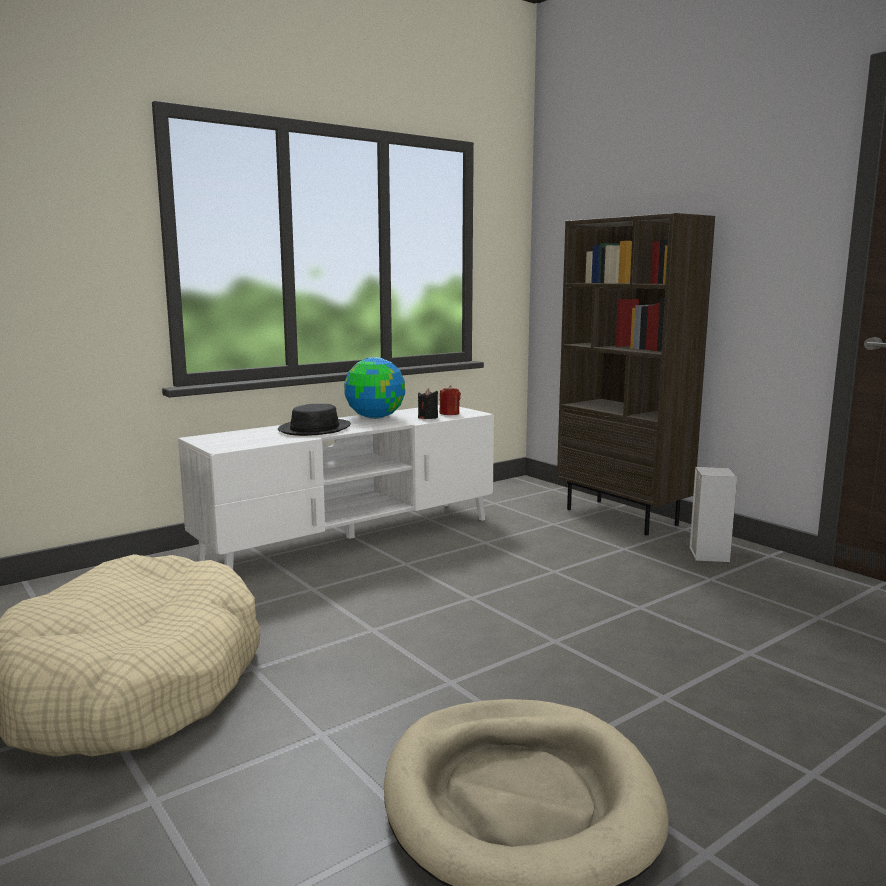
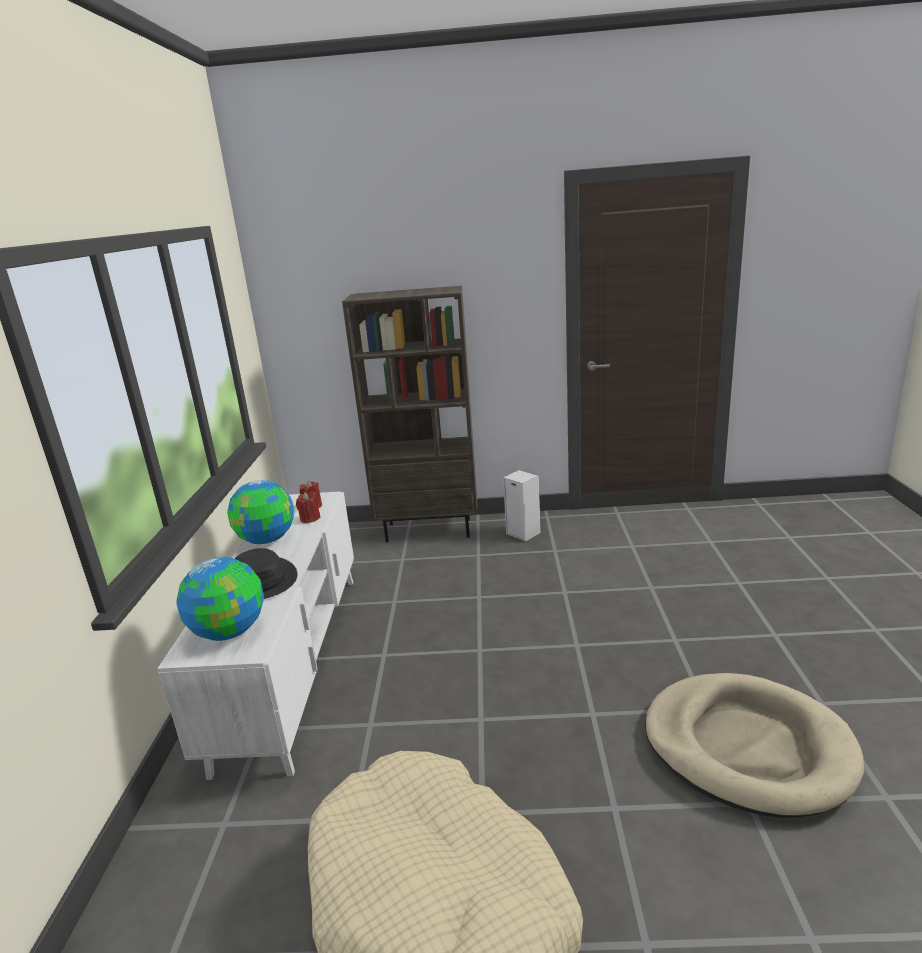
camera: 50 degrees left, 10 degrees up
(238, 439) = (230, 631): none -> globe
(428, 417) = (310, 518): black candle -> red candle

